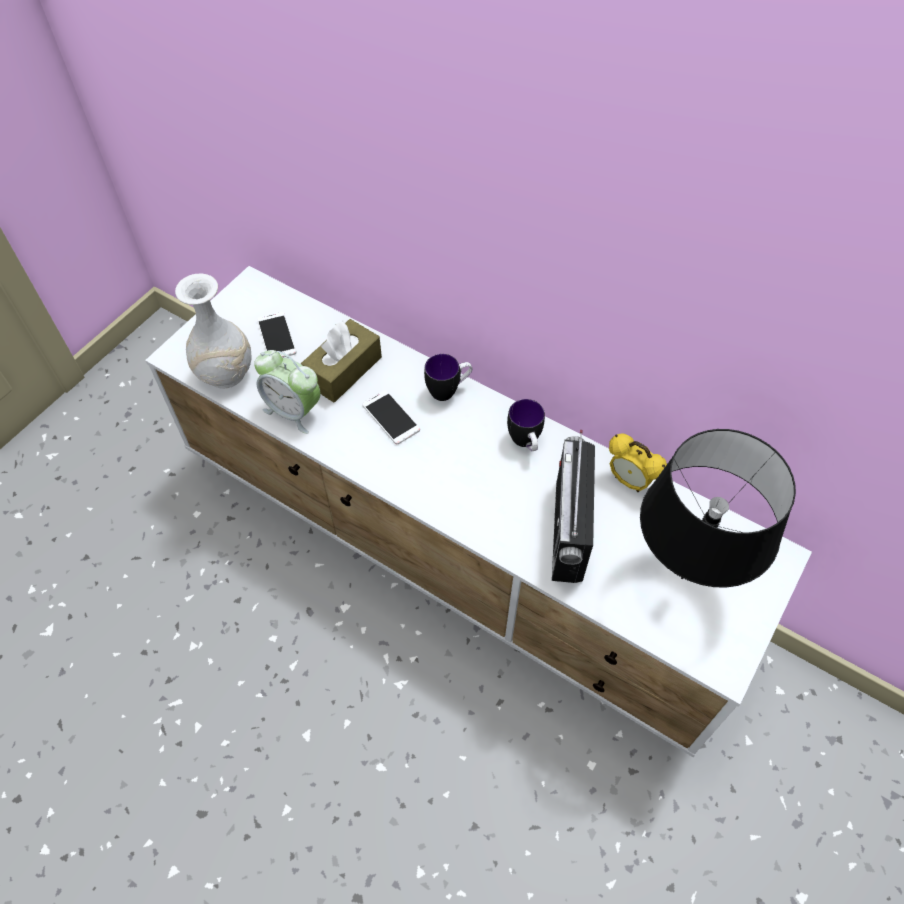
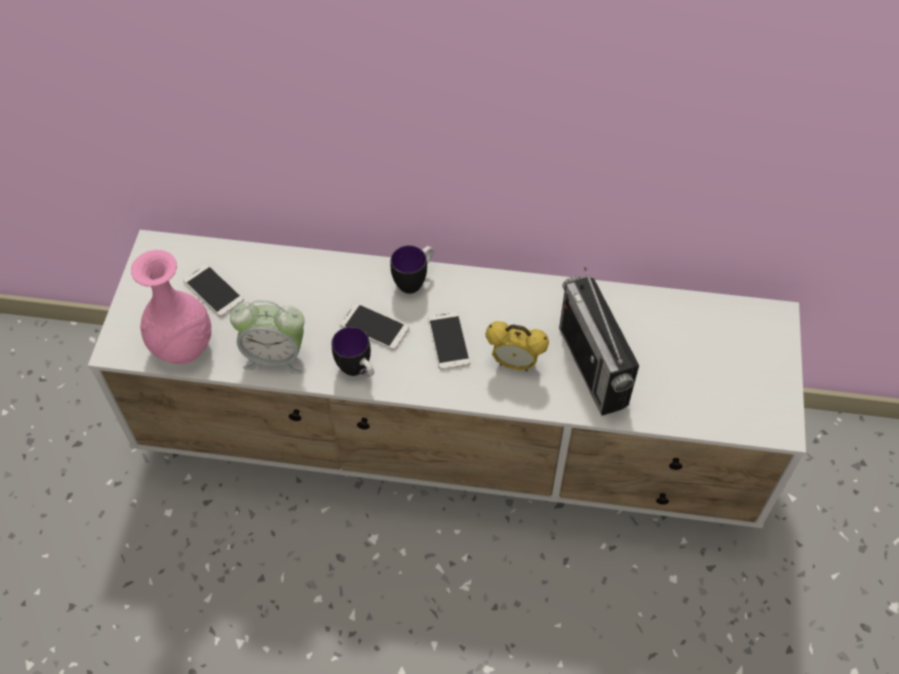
camera: 25 degrees left, 0 degrees up
(226, 374) = (183, 347): white vase -> pink vase
(343, 370) = (302, 299): brown tissue box -> none
(449, 455) = (449, 341): none -> phone
(525, 443) = (512, 303): mug -> mug (358, 371)
(629, 481) = (621, 301): alarm clock -> alarm clock (514, 363)
(682, 577) = (707, 366): black table lamp -> none

